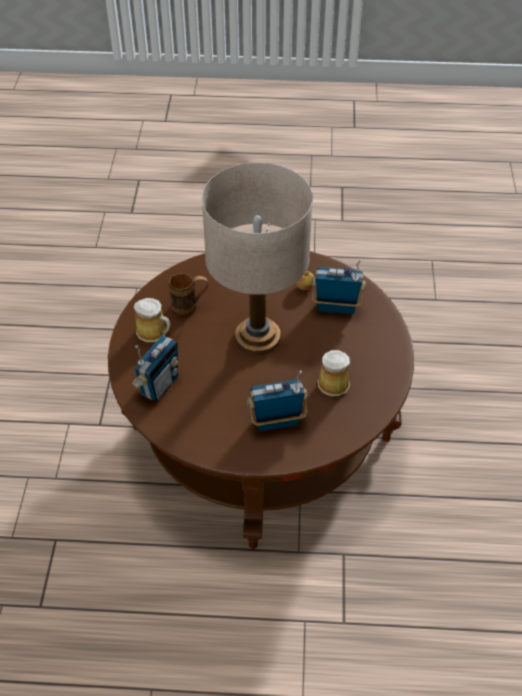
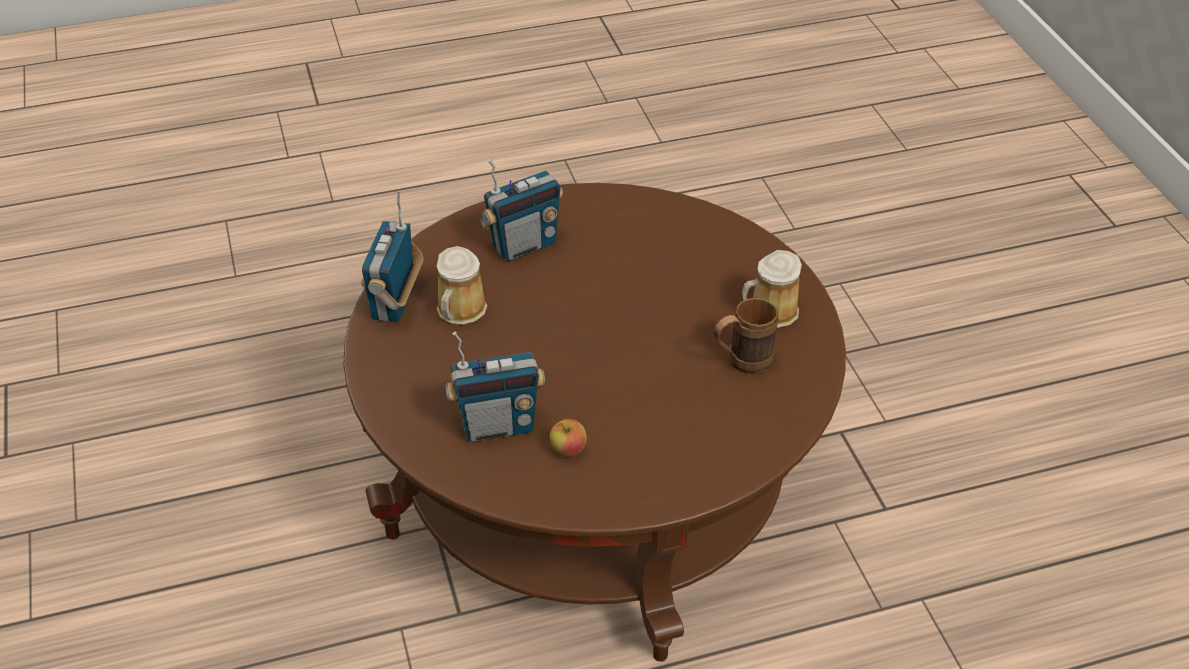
camera: 160 degrees right, 5 degrees down
(159, 385) = (709, 248): radio -> radio (395, 303)
(257, 338) = (606, 344): beige table lamp -> none

